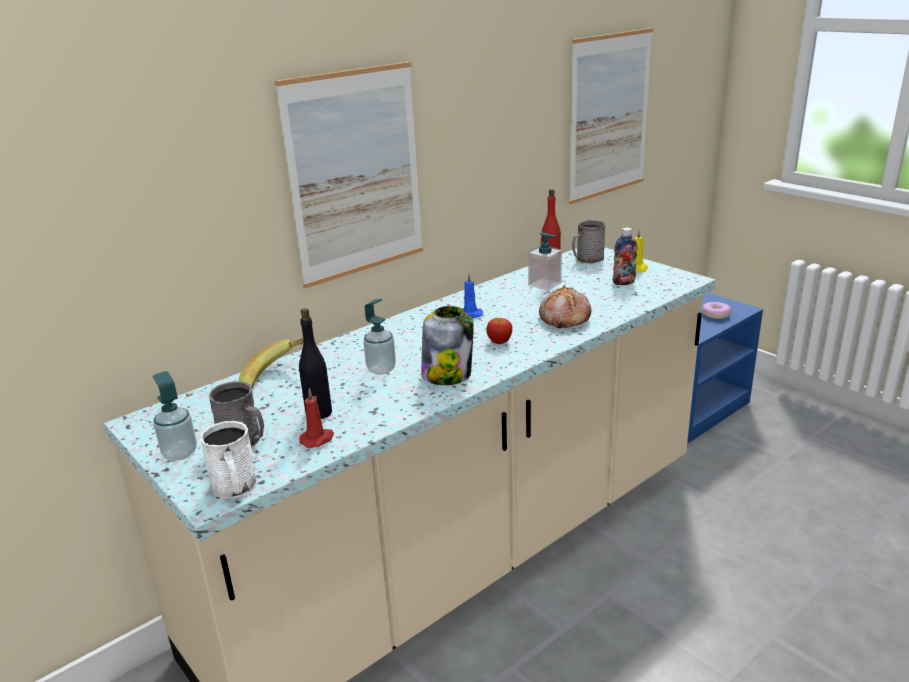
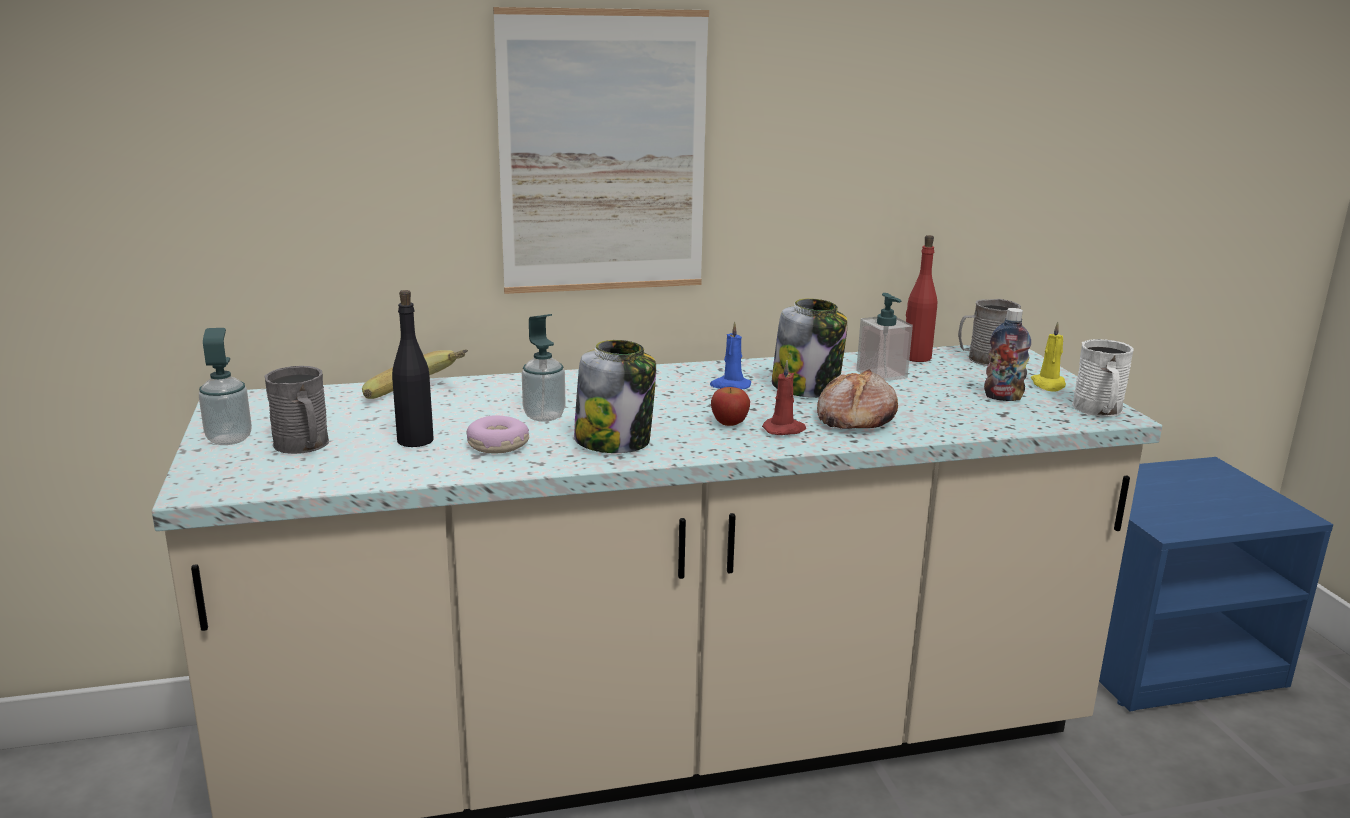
camera: 25 degrees right, 5 degrees down
(235, 488) = (234, 486): white mug -> white mug (1099, 410)
(318, 439) = (378, 465): red candle -> red candle (784, 429)
(514, 305) = (806, 388): none -> jar
(609, 116) = (1084, 147): picture -> none
(716, 315) = (1234, 512): donut -> donut (497, 445)

